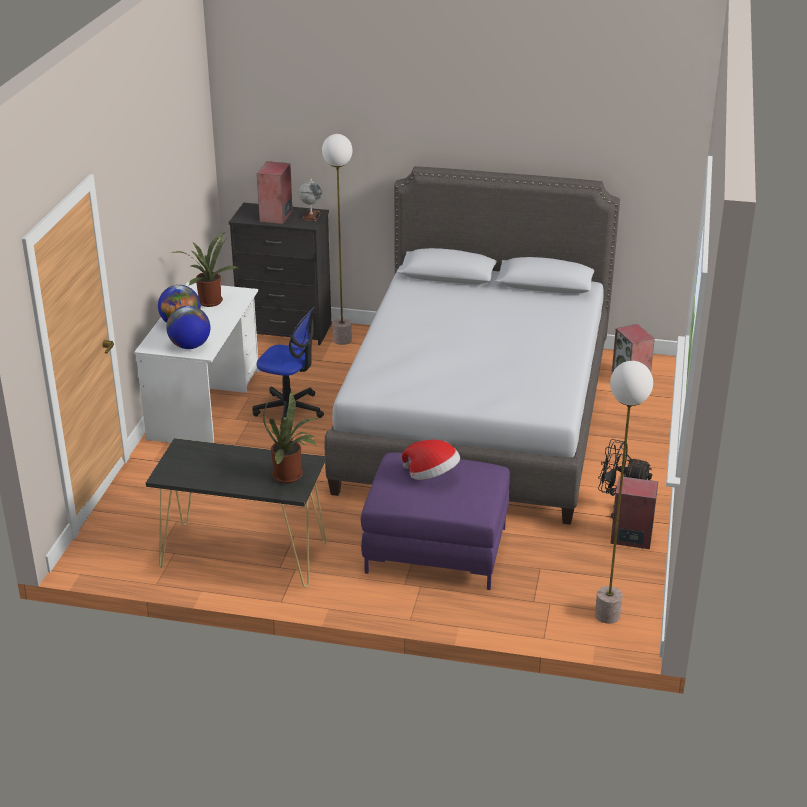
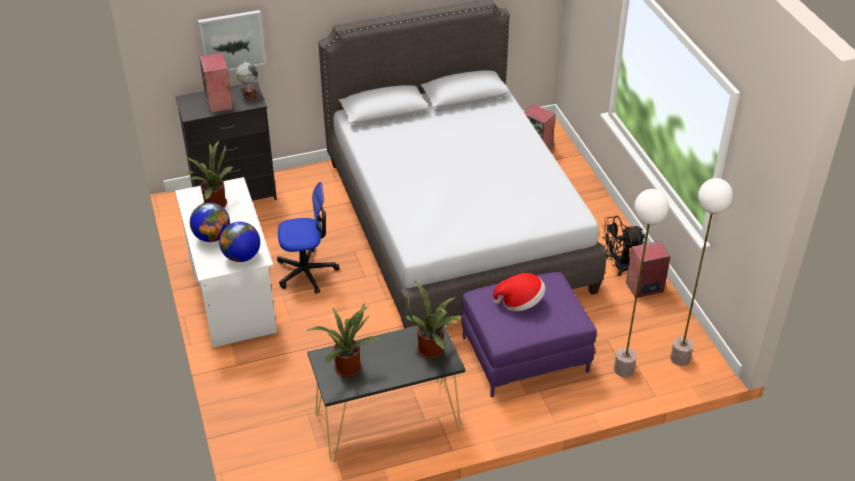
camera: 30 degrees left, 10 degrees up
(197, 461) = (347, 366): none -> potted plant
(308, 157) = (232, 41): none -> picture
(342, 340) = (291, 188): floor lamp -> floor lamp (624, 369)

